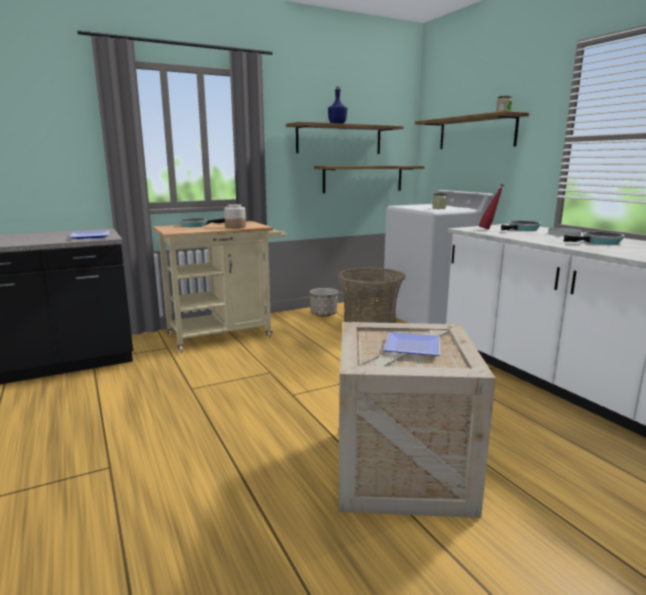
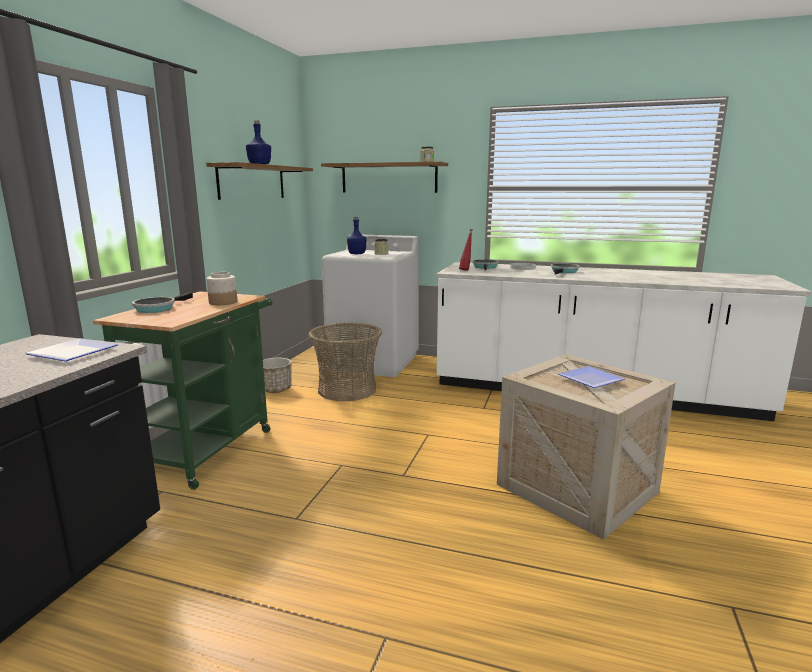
camera: 45 degrees left, 0 degrees up
(226, 335) = (210, 447): beige cart -> green cart
(363, 178) = (273, 226): shelf -> none
(418, 206) = (356, 254): none -> blue bottle

